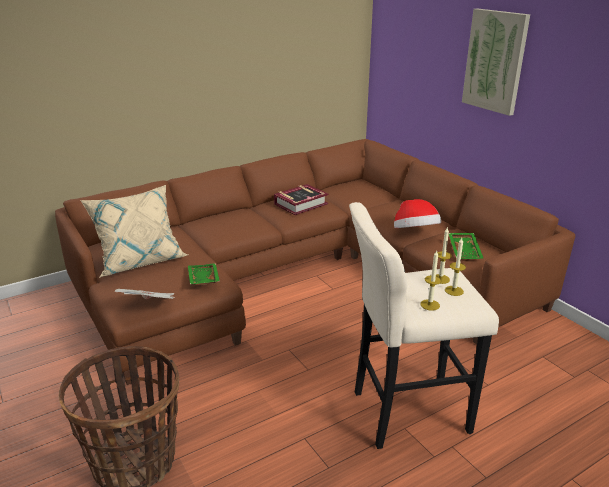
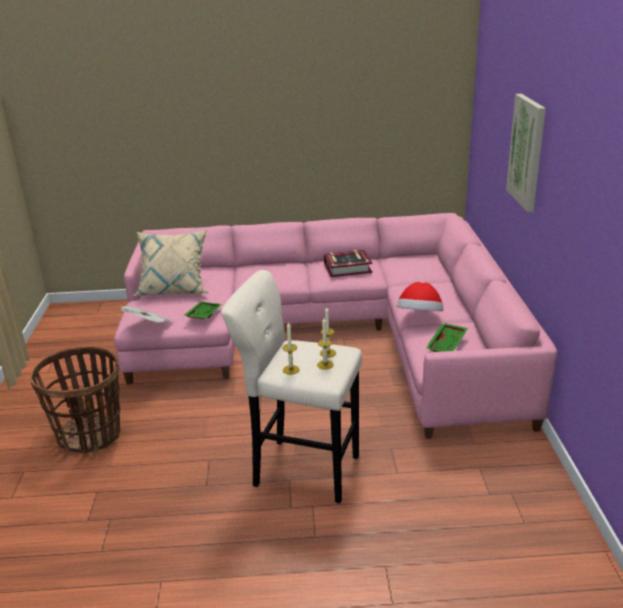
camera: 30 degrees right, 0 degrees up
(303, 274) = (333, 335): brown sofa -> pink sofa

